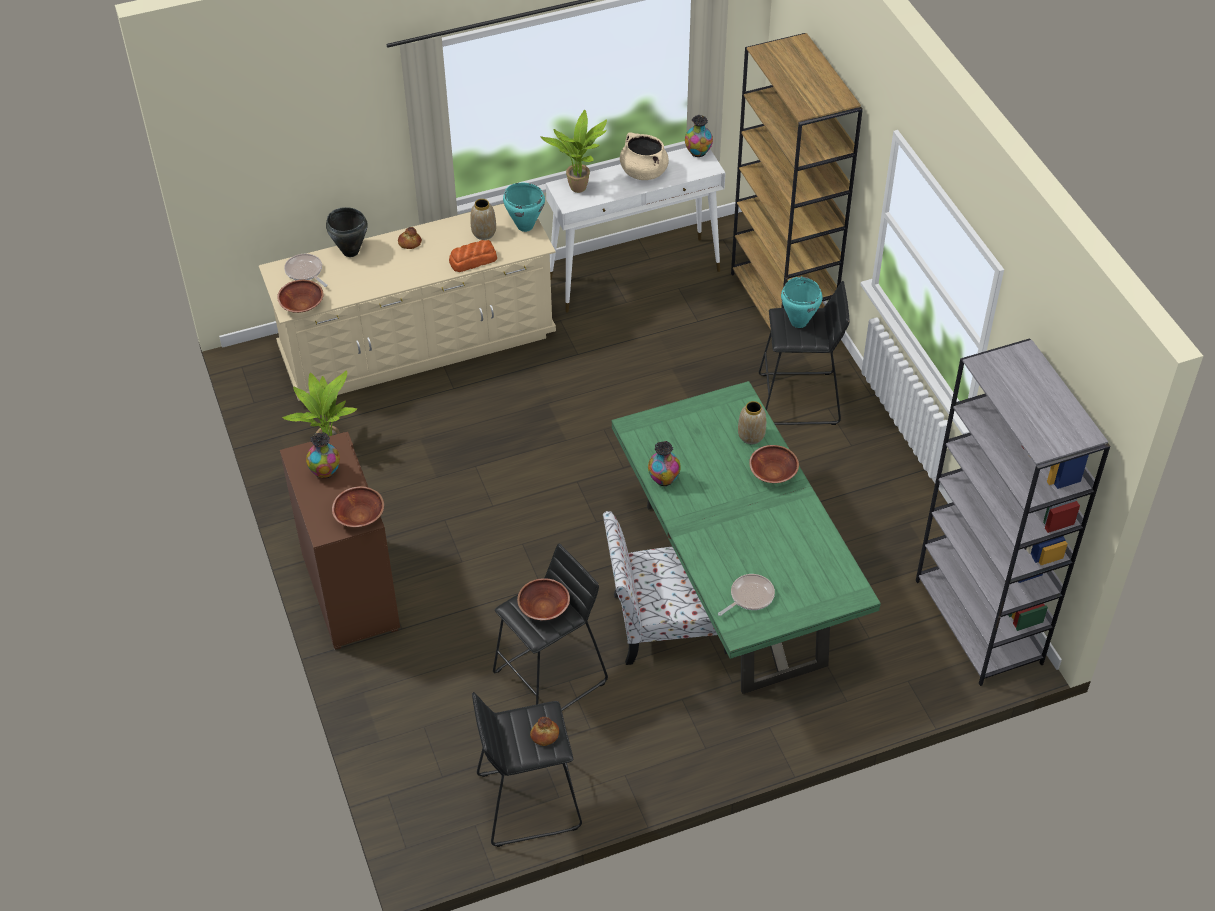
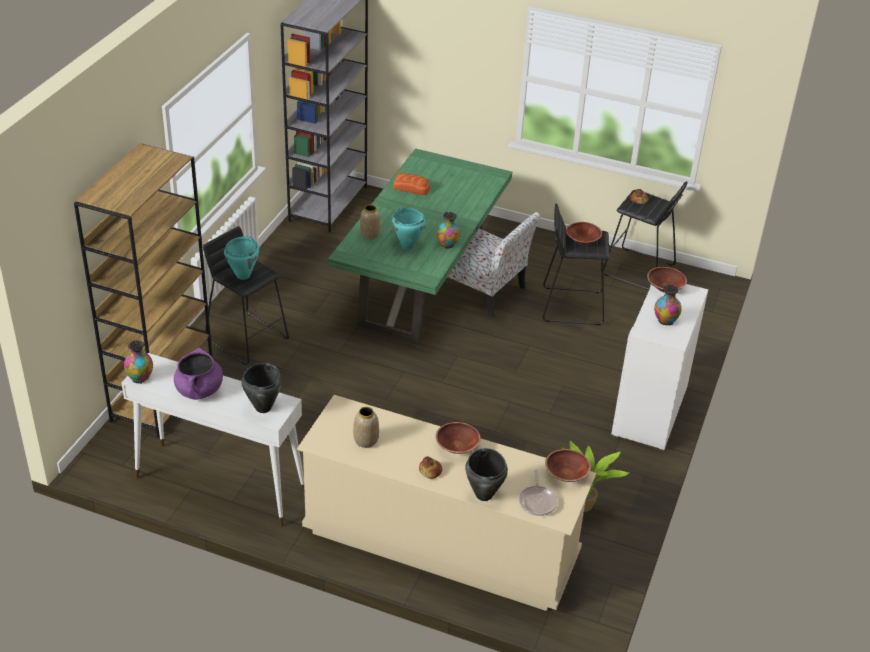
camera: 140 degrees left, 10 degrees down
(348, 591) = (650, 412): brown cabinet -> white cabinet
(472, 260) = (400, 426): bread -> bread (411, 188)
(525, 226) = (329, 426): turquoise cooking pot -> turquoise cooking pot (408, 245)
(580, 190) = (262, 407): potted plant -> black cooking pot
(643, 172) = (199, 390): beige cooking pot -> purple cooking pot
(749, 596) = (474, 181): frying pan -> none
(773, 473) = (385, 215): brown bowl -> brown bowl (457, 447)

